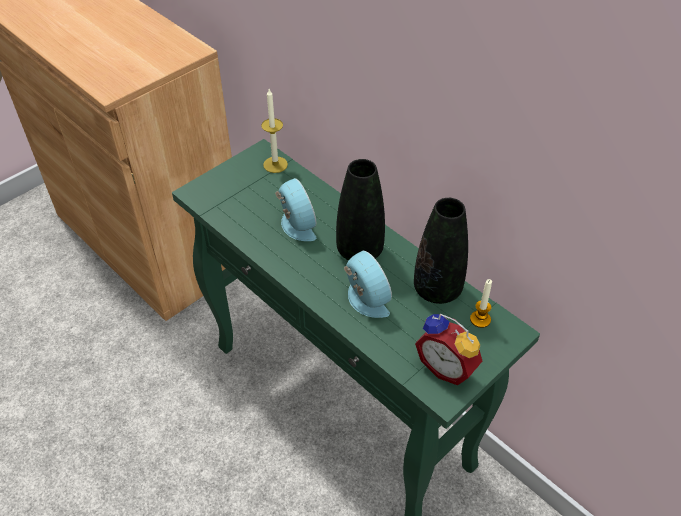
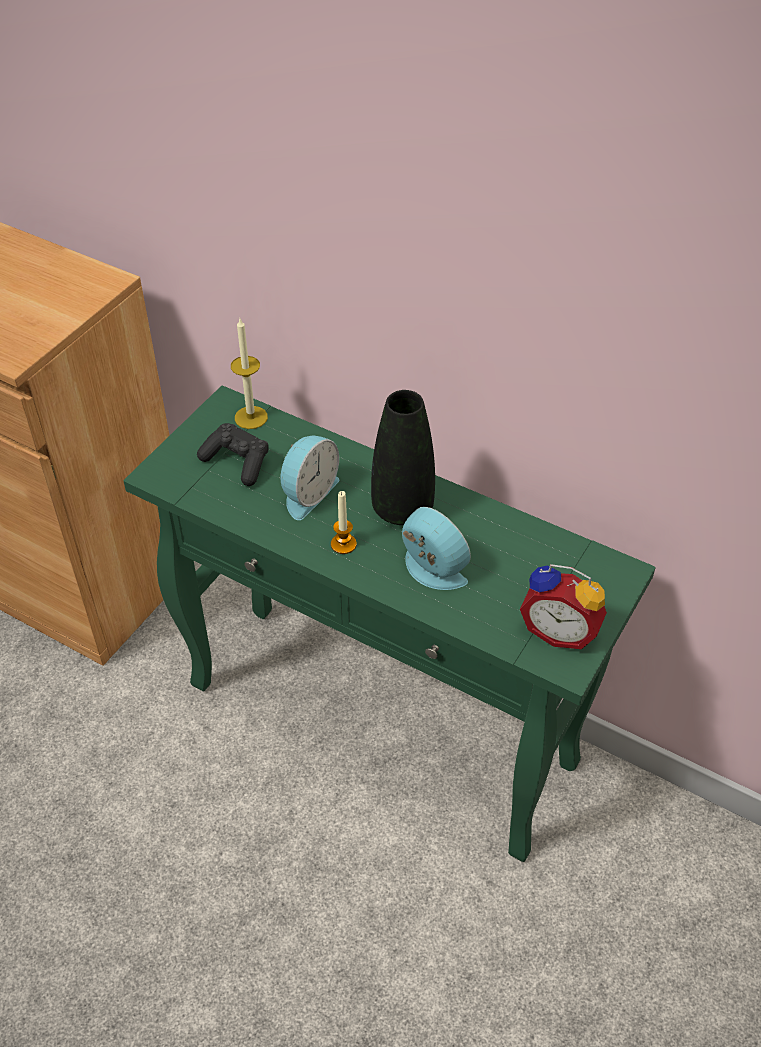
camera: 15 degrees left, 0 degrees up
(254, 194) = (237, 462): none -> black game controller
(295, 226) = (307, 493): alarm clock -> alarm clock turned 75 degrees clockwise
(437, 290) = (516, 539): black vase -> none
(480, 319) = (580, 564): candle -> candle (343, 544)

